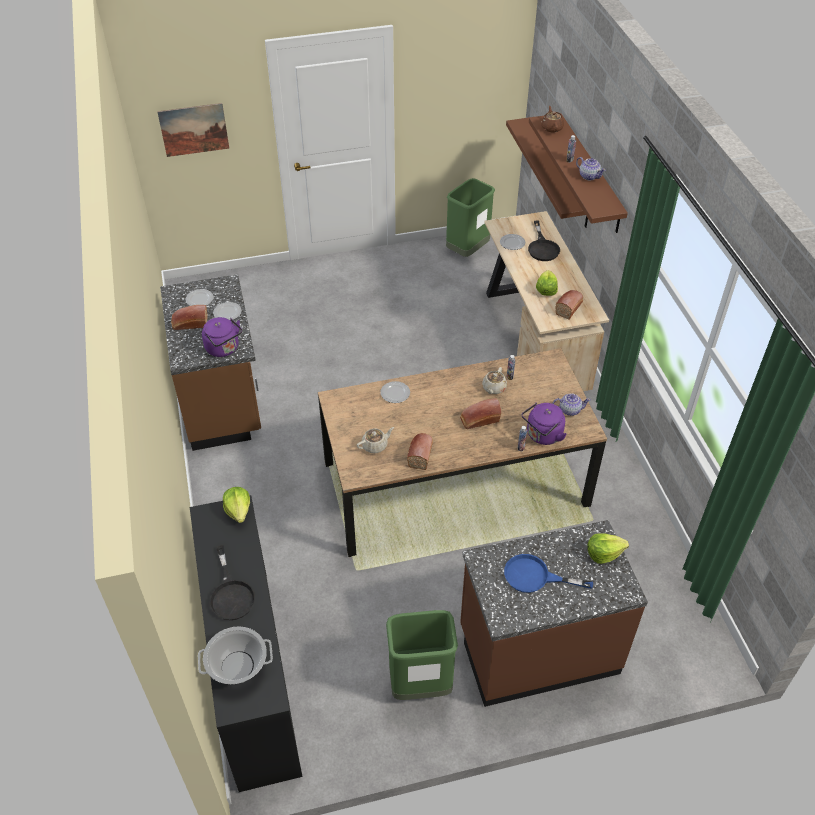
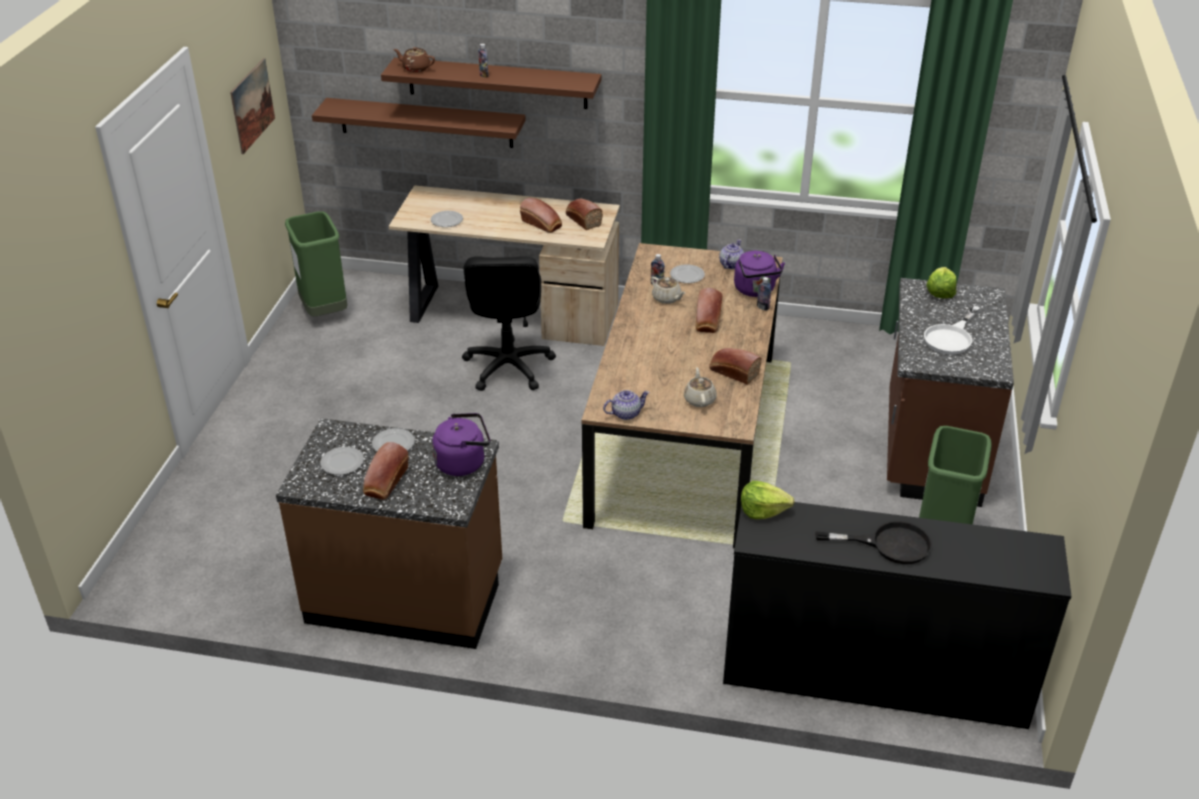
camera: 65 degrees left, 10 degrees down
(194, 129) = (65, 312): picture -> picture (252, 105)
(238, 666) = (994, 561): cooking pot -> none
(395, 393) = (627, 364): plate -> plate (687, 275)
(470, 360) = (508, 367): none -> black office chair
(535, 577) = (951, 337): blue frying pan -> white frying pan
(542, 247) = (473, 206): black frying pan -> none
(546, 289) = (542, 224): lettuce -> bread
(589, 176) = (522, 74): teapot -> teapot (625, 414)

